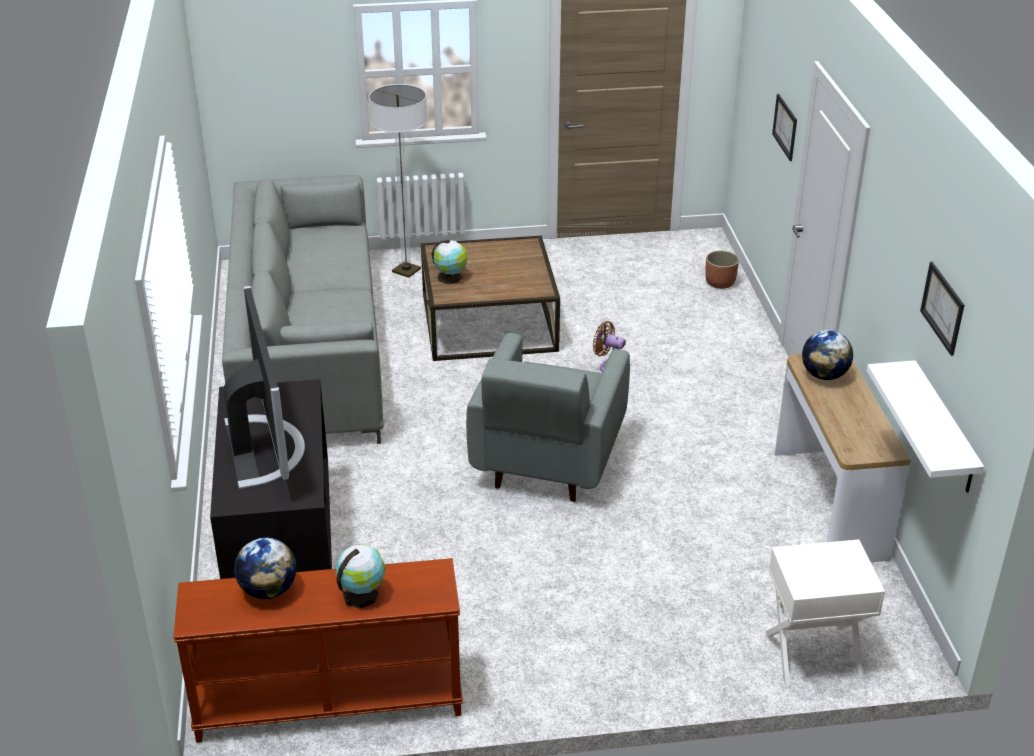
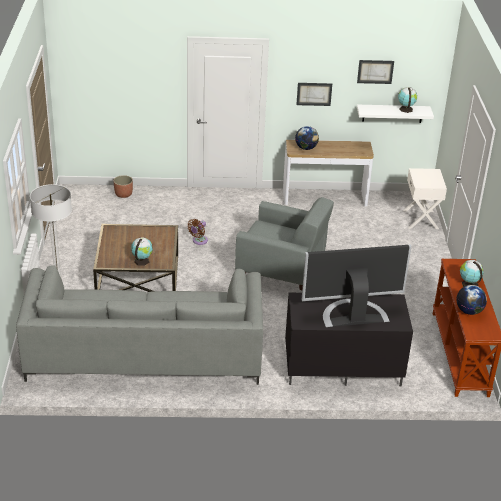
camera: 85 degrees left, 0 degrees up
(785, 127) = (154, 84): picture -> picture (314, 94)
(939, 428) = (405, 109): none -> globe

